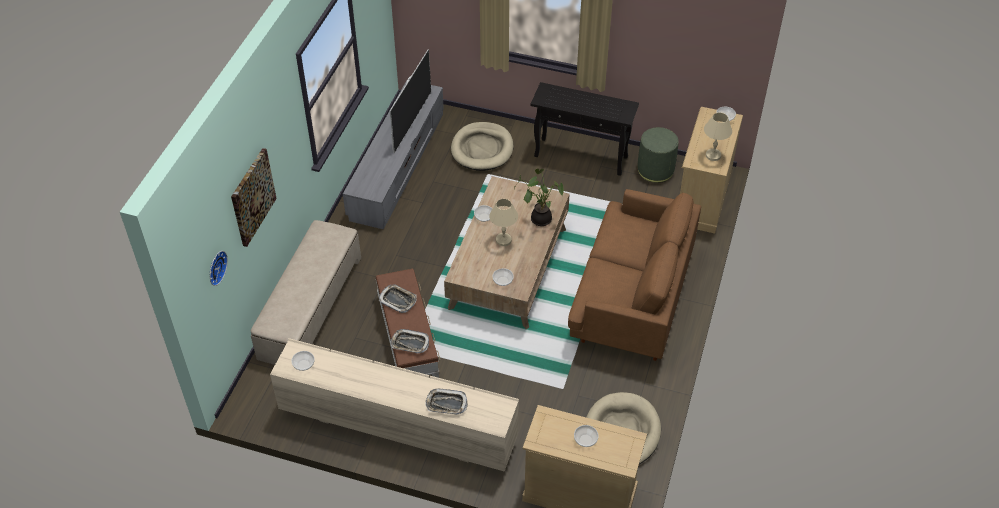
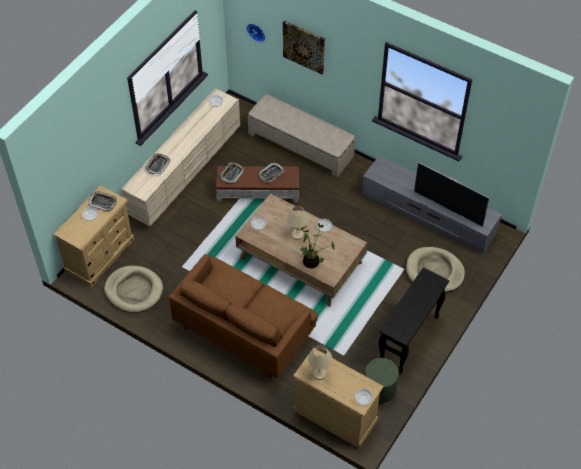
camera: 105 degrees right, 5 degrees up
(554, 432) = (103, 202): none -> tray

